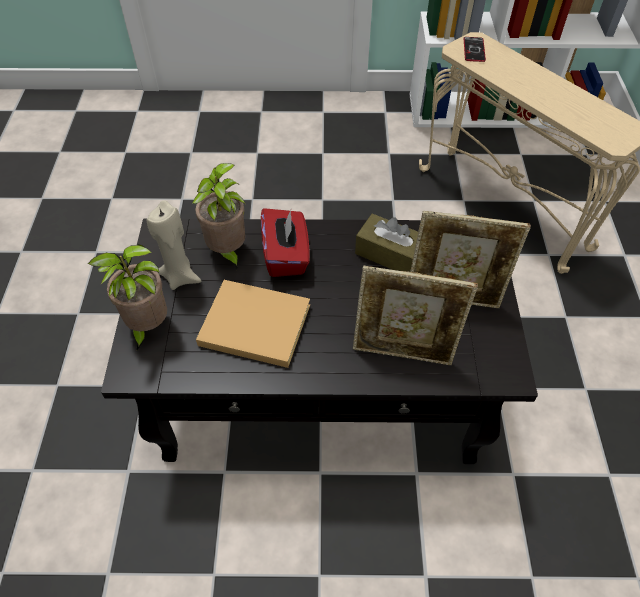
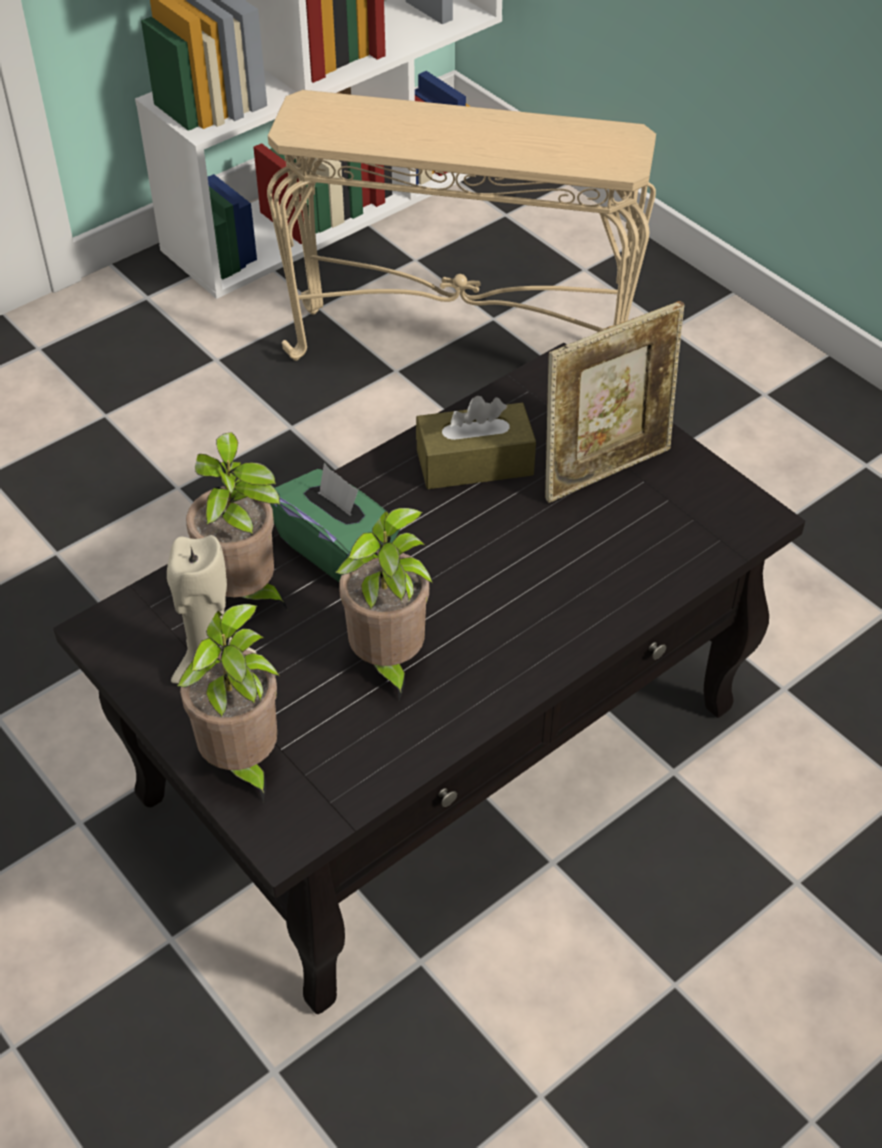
camera: 40 degrees left, 5 degrees down
(252, 324) = (387, 662): beige book -> potted plant
(286, 256) = (336, 548): red tissue box -> green tissue box
(403, 352) = (614, 570): picture frame -> none
(474, 50) = (319, 121): phone -> none

